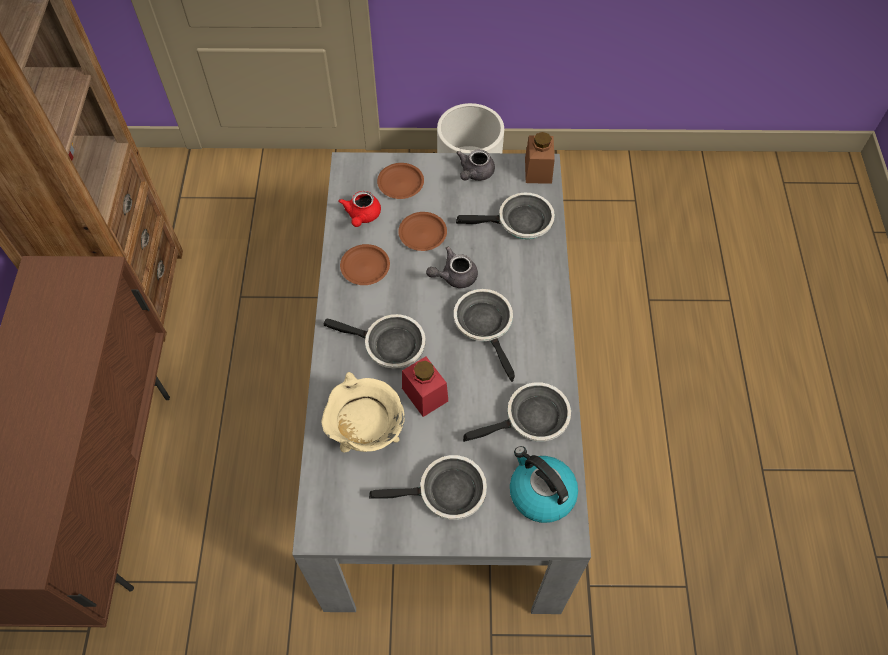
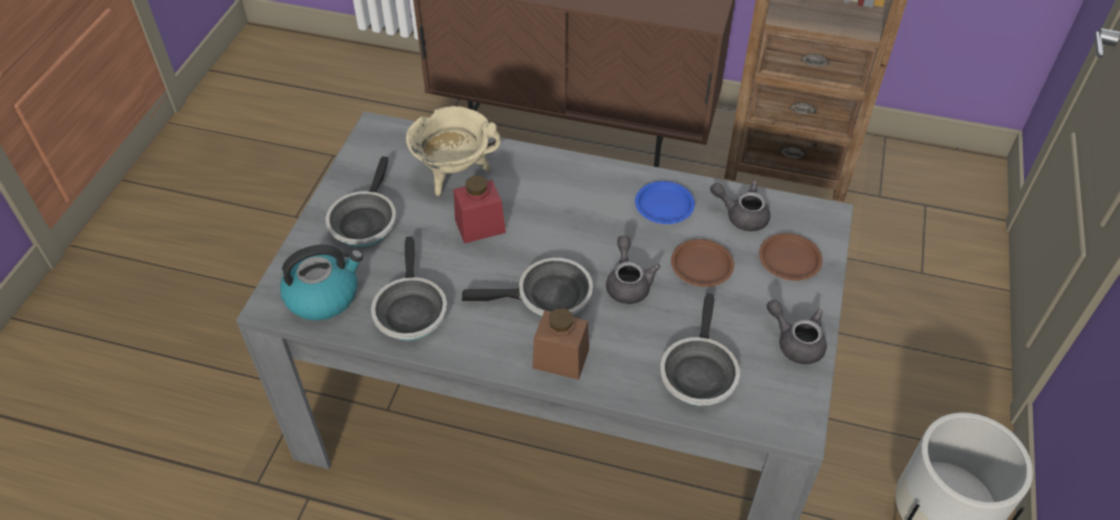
camera: 105 degrees right, 10 degrees down
(362, 216) = (741, 215): red teapot -> grey teapot
(365, 267) = (663, 206): brown plate -> blue plate
(389, 345) = (551, 208): frying pan -> none
(538, 170) = (791, 420): brown jar -> brown jar (561, 358)

